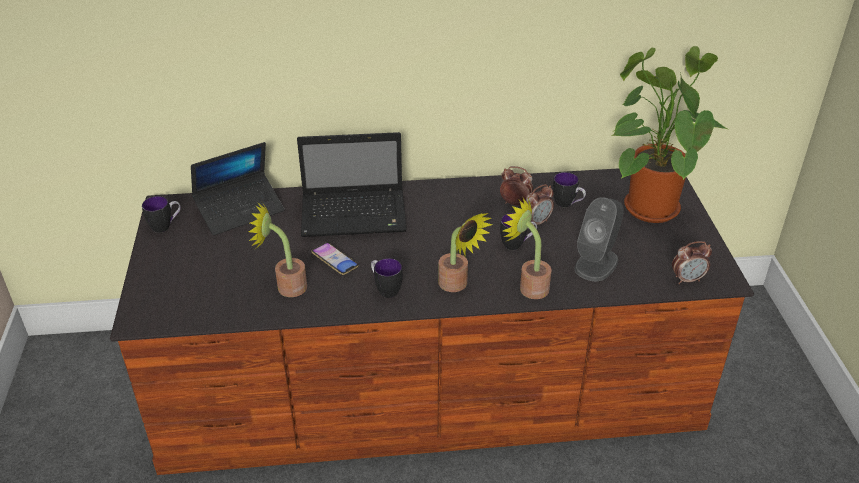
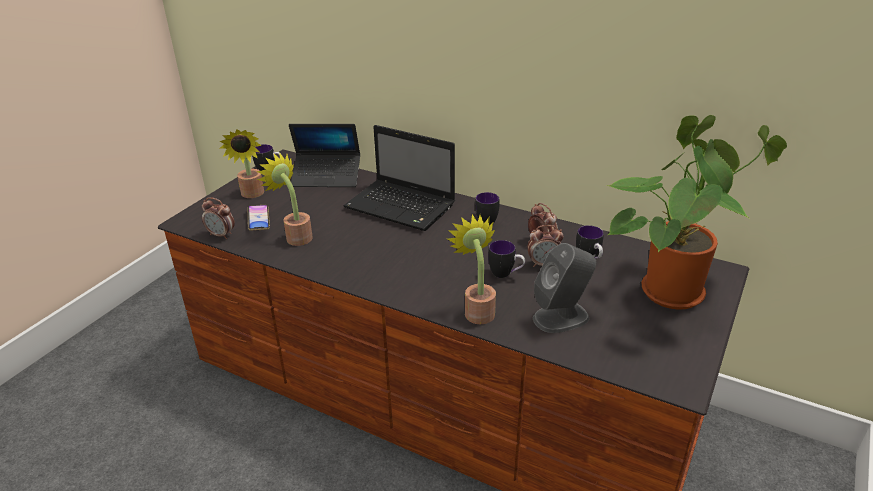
camera: 35 degrees right, 5 degrees down
(335, 261) = (349, 232): phone -> phone (259, 220)
(385, 289) = (361, 266): mug -> mug (485, 220)
(457, 285) = (418, 285): potted plant -> potted plant (252, 195)
(687, 279) = (641, 368): alarm clock -> alarm clock (221, 235)

